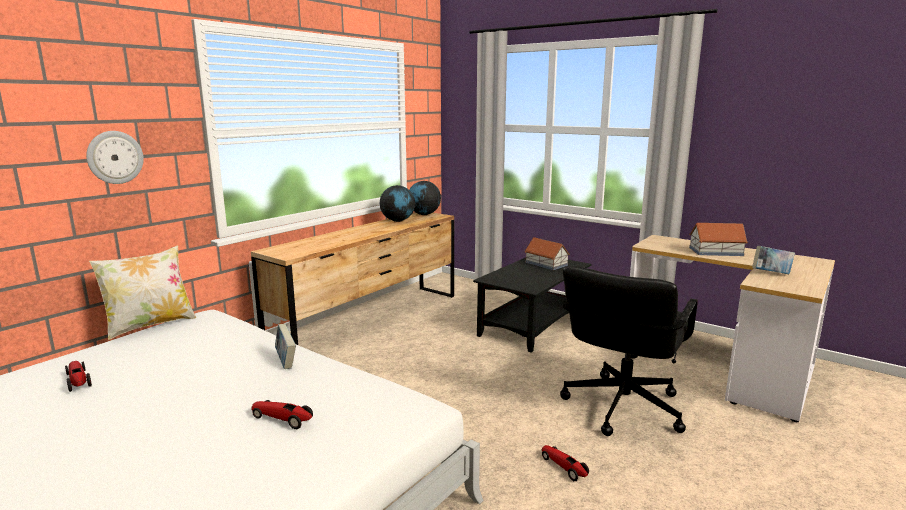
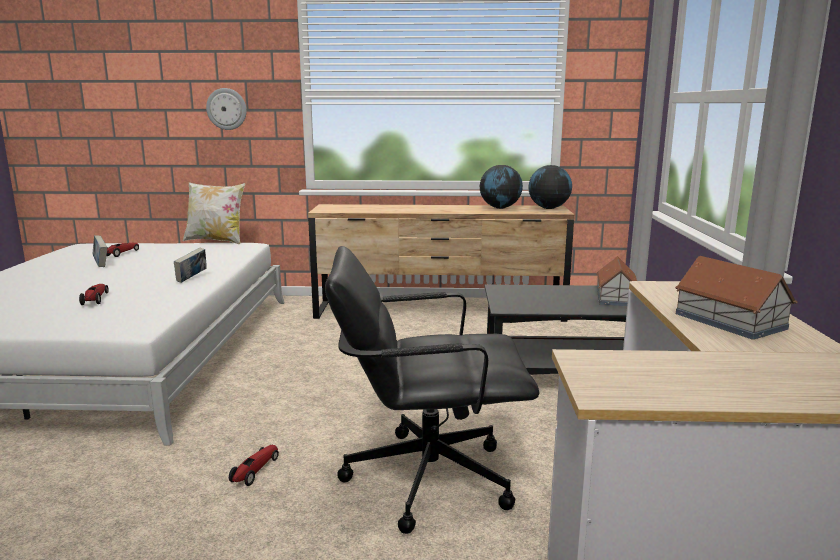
camera: 55 degrees right, 0 degrees up
(771, 274) = (668, 364): book -> book (101, 264)

